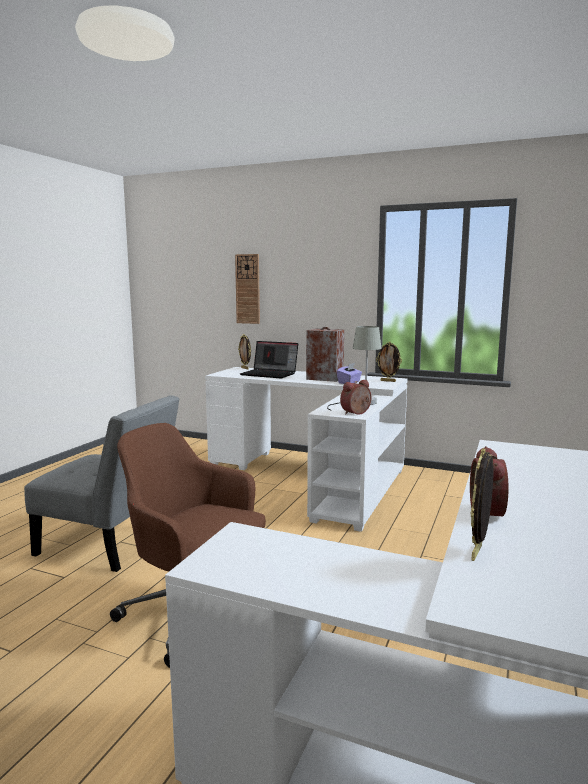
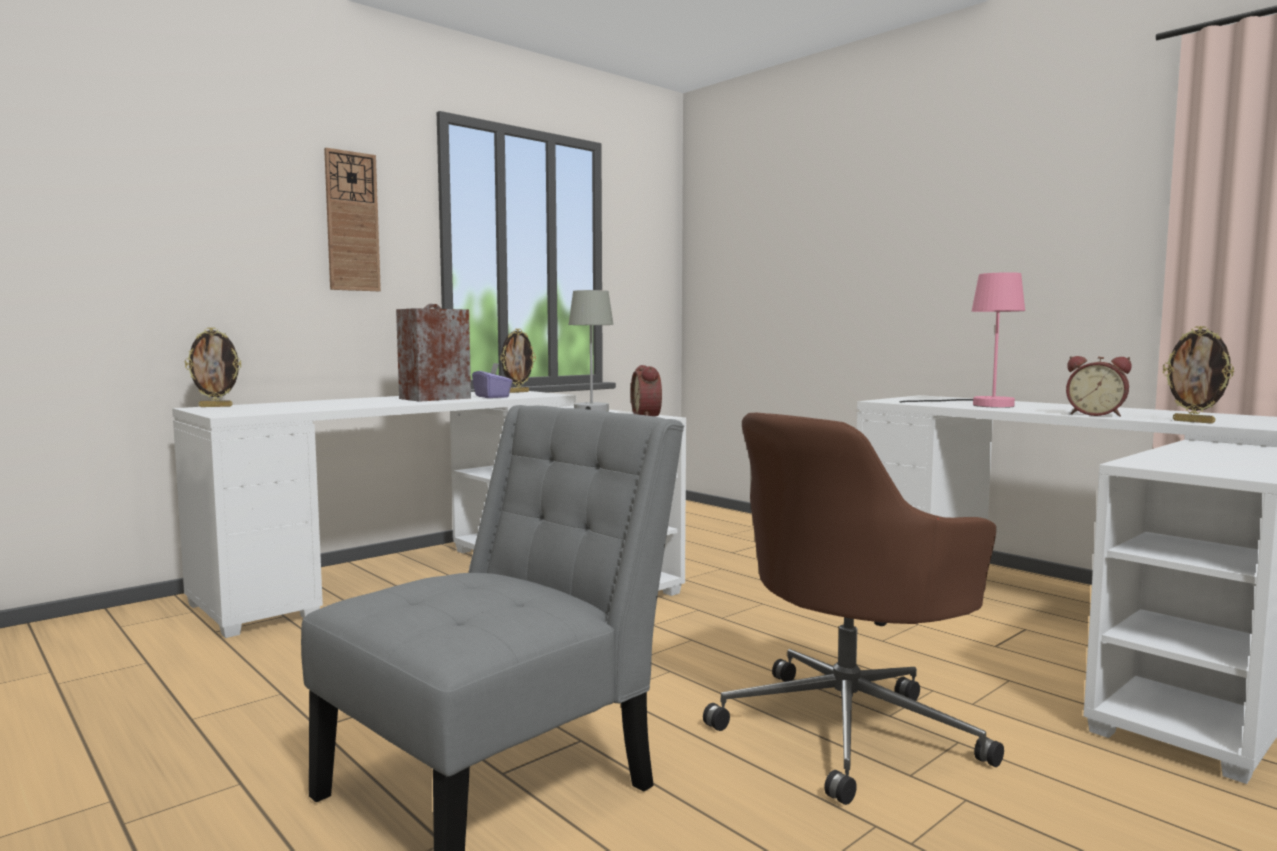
camera: 65 degrees left, 5 degrees down
(248, 289) = (167, 229): wall clock -> wall clock (352, 221)
(270, 374) = (321, 404): laptop -> none
(517, 473) = (980, 405): none -> pink table lamp

